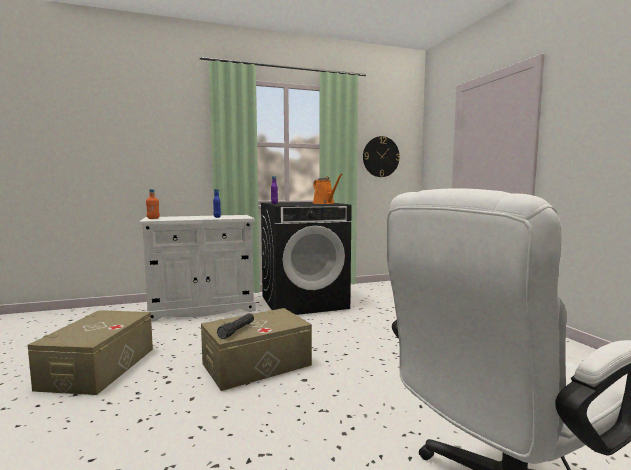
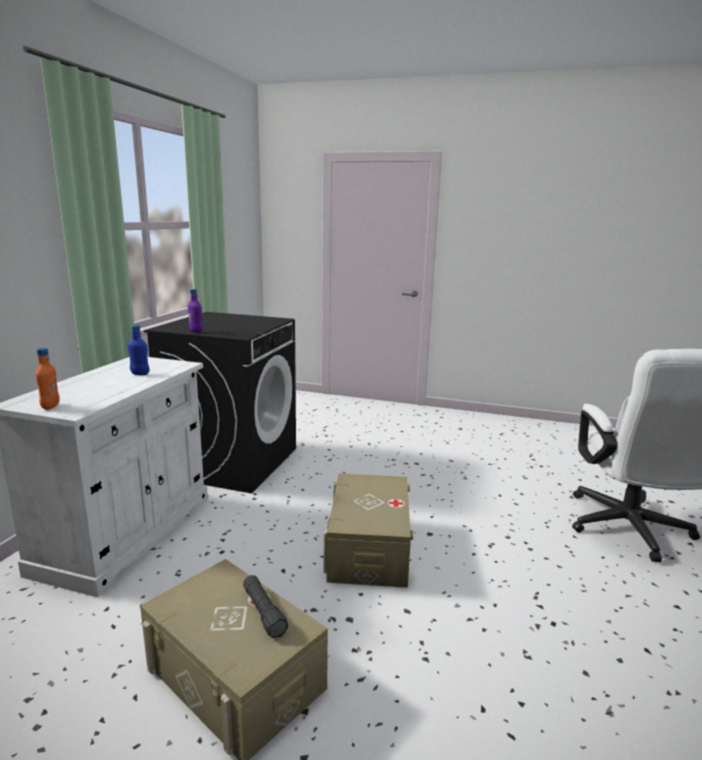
camera: 55 degrees left, 10 degrees up
(237, 331) = (382, 517): black flashlight -> black flashlight (263, 612)
(325, 203) = (254, 320): orange watering can -> none
(381, 156) = (233, 235): wall clock -> none

